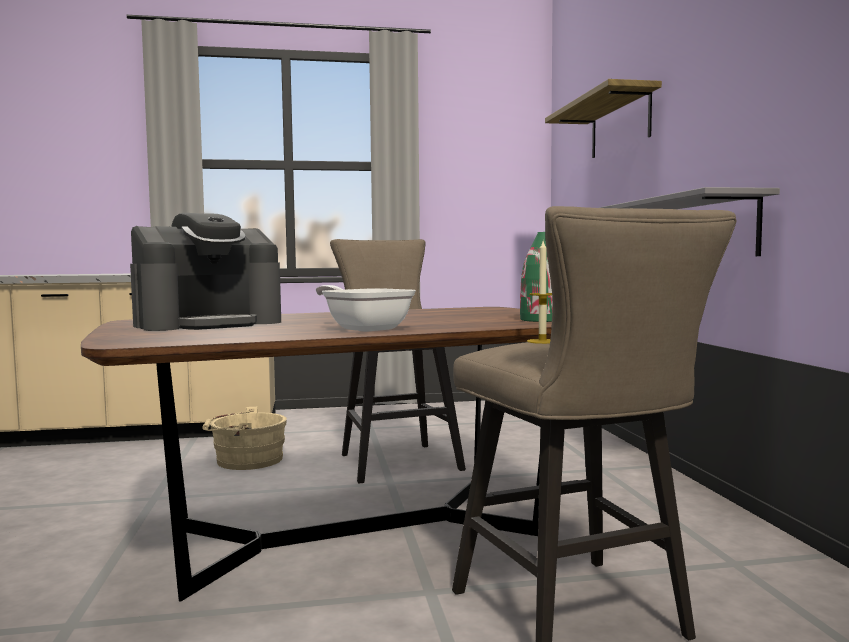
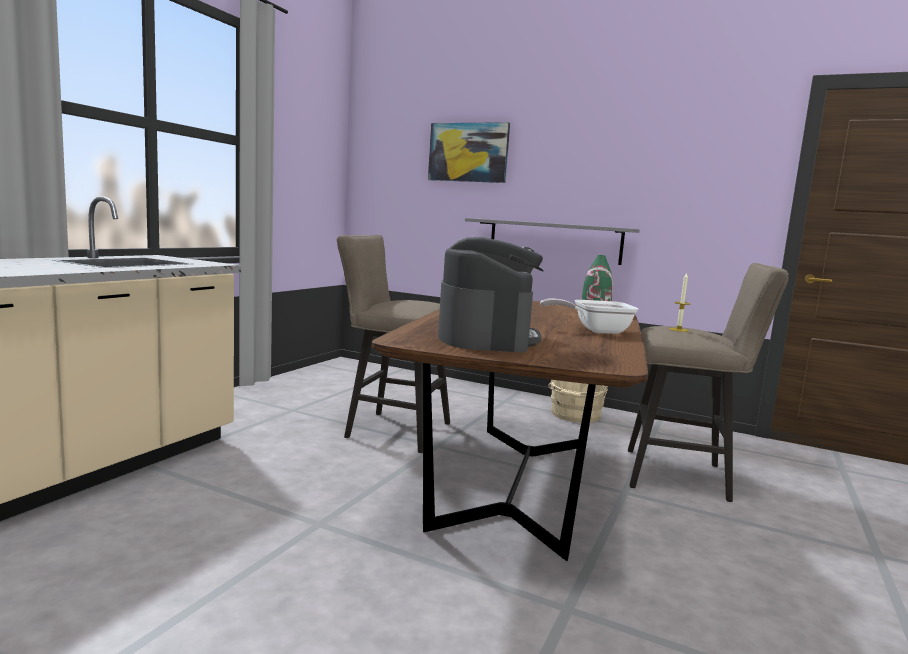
camera: 55 degrees left, 5 degrees up
(245, 460) = (284, 467): beige bucket -> beige bucket (574, 415)
(620, 125) = (468, 152): shelf -> picture

